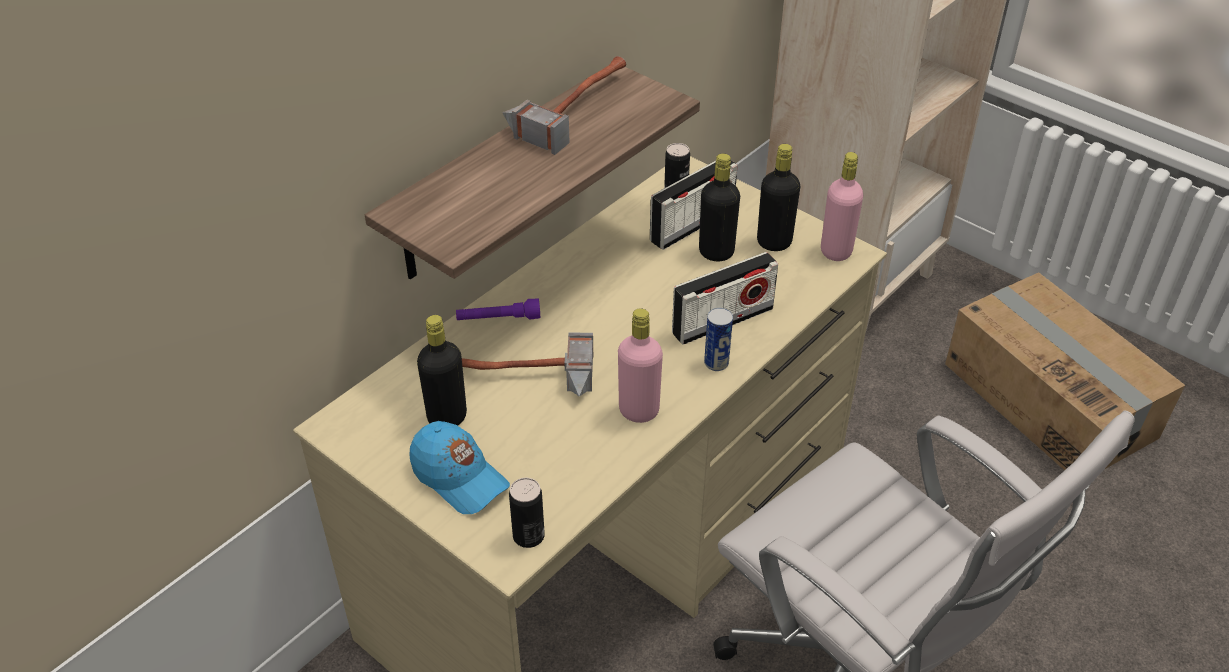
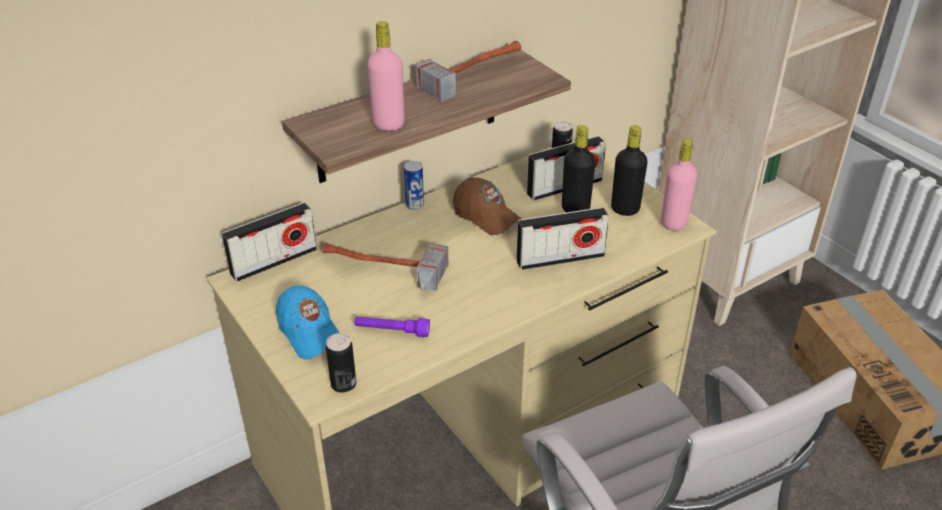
camera: 15 degrees right, 5 degrees down
(372, 390) = (274, 261): none -> radio
(447, 417) = (320, 289): black bottle -> none
(498, 319) = (387, 228): purple flashlight -> purple flashlight (392, 331)
(614, 281) = (486, 216): none -> brown cap
(639, 411) = (467, 311): pink bottle -> pink bottle (388, 124)
(716, 363) = (542, 287): can -> can (415, 205)

